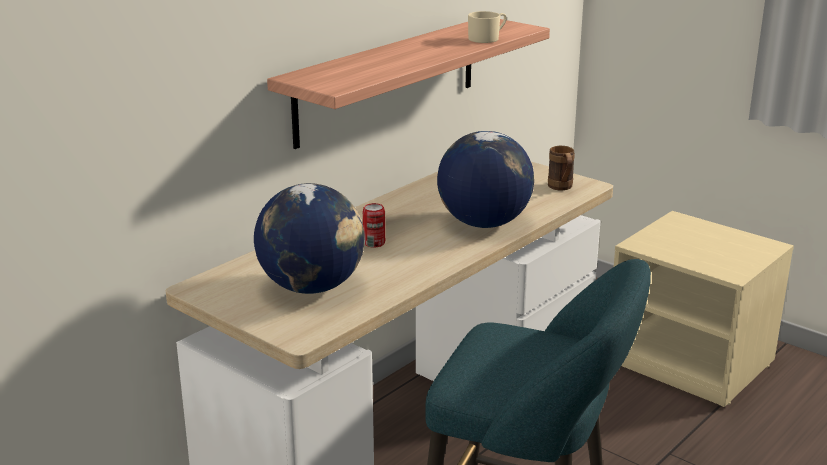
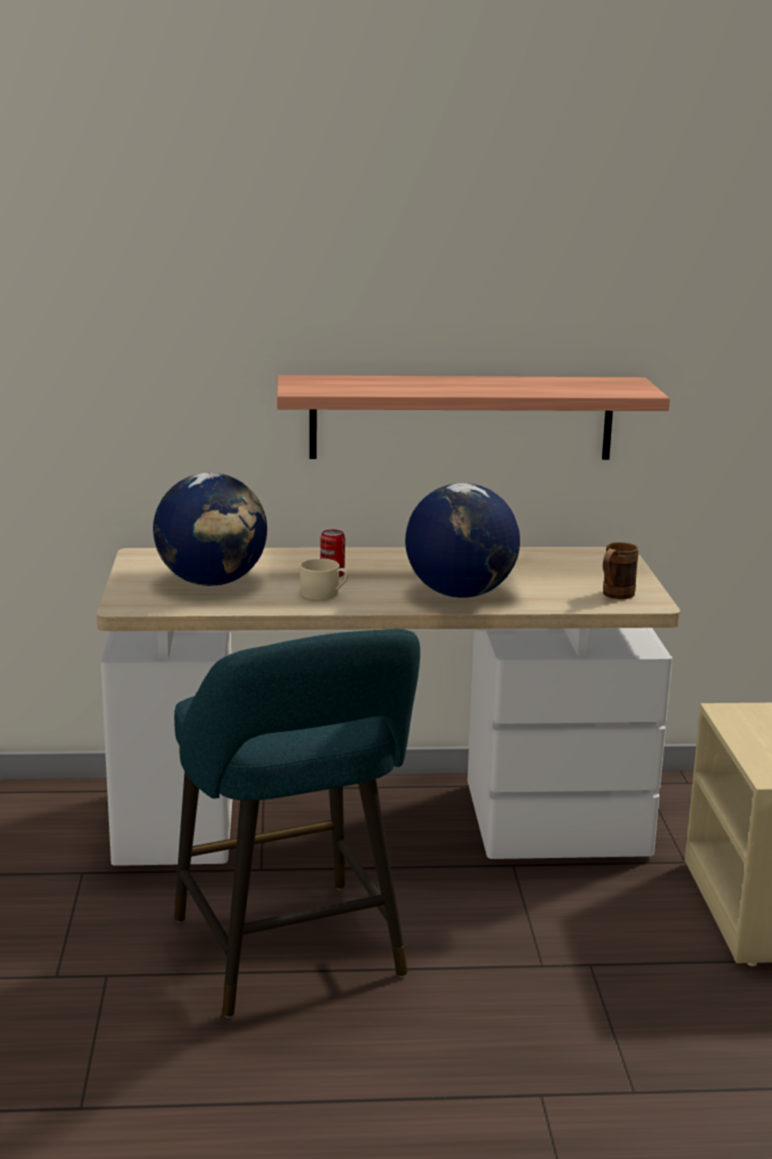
camera: 45 degrees right, 5 degrees down
(487, 38) = (566, 391): beige mug -> beige mug (324, 594)

